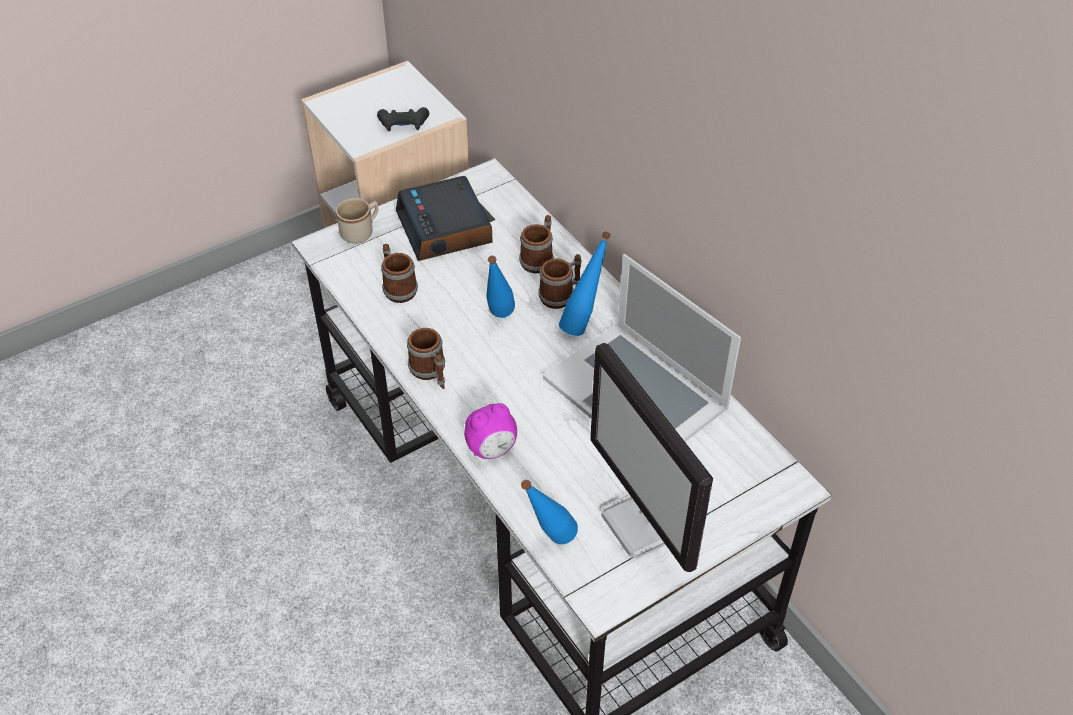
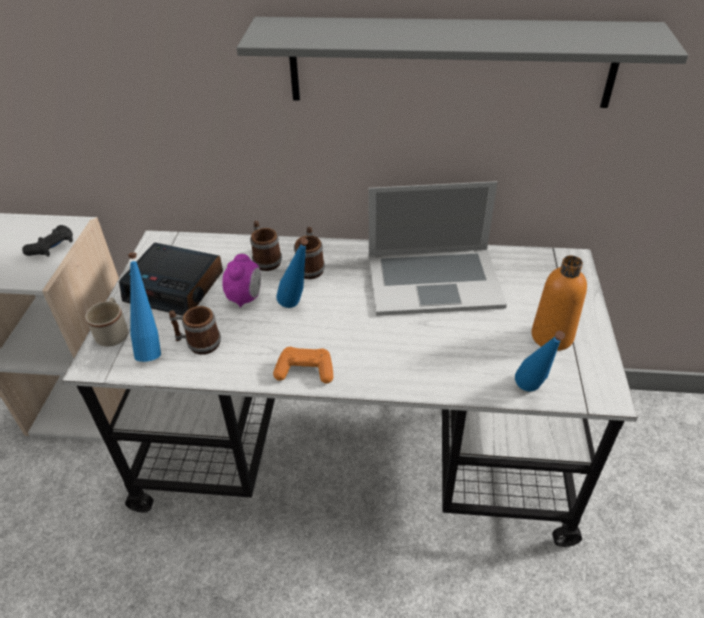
camera: 50 degrees left, 5 degrees down
(430, 373) = (305, 371): mug -> orange game controller
(492, 449) = (415, 377): alarm clock -> alarm clock (245, 297)
(583, 323) = (348, 271): blue bottle -> blue bottle (152, 348)
(645, 524) = (552, 336): monitor -> orange bottle
(736, 180) = (450, 62): none -> grey shelf

